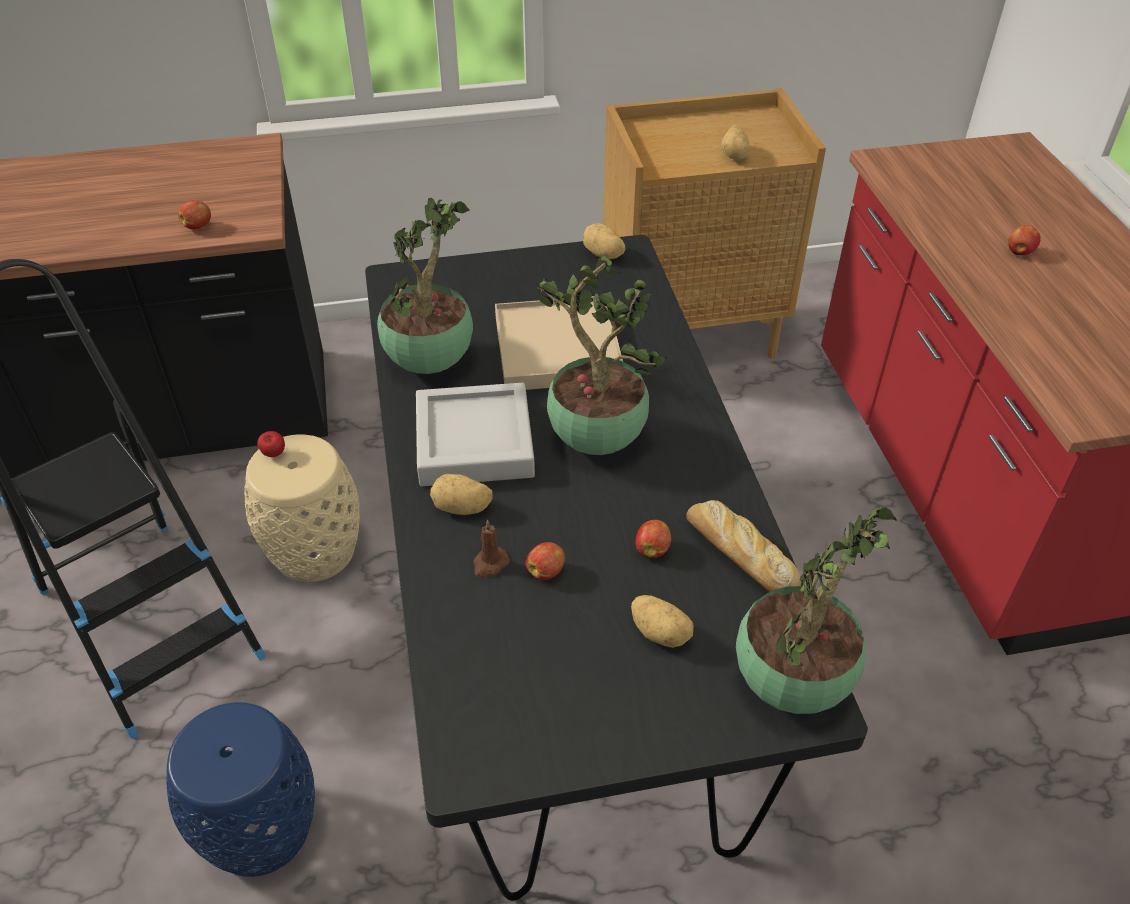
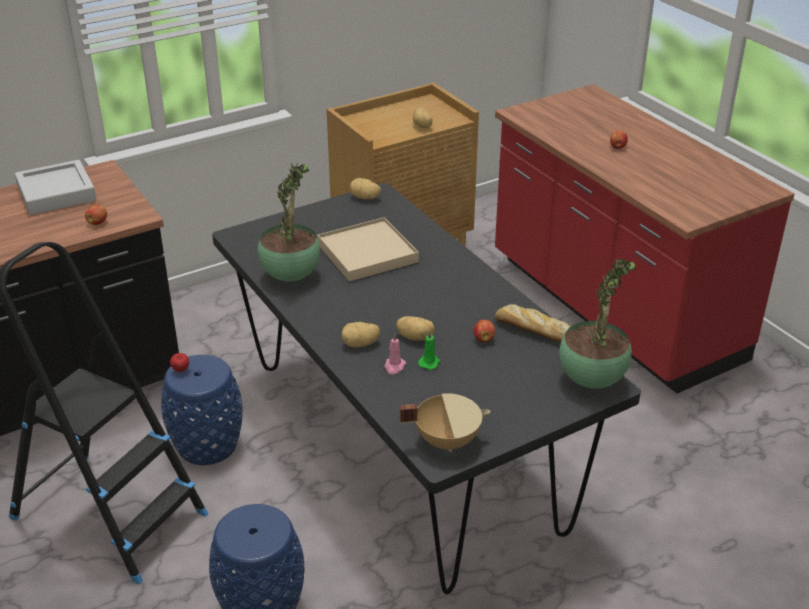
camera: 20 degrees left, 10 degrees down
(314, 551) = (207, 445): beige stool -> blue stool
(474, 442) = (347, 311): grey tray -> grey tray (56, 193)
(489, 564) = (394, 367): brown candle -> pink candle
(495, 734) = (446, 440): none -> beige cooking pot
(546, 571) = (429, 362): apple -> green candle
(594, 439) = (418, 294): potted plant -> none
(661, 632) = (510, 375): potato -> potato (415, 337)

